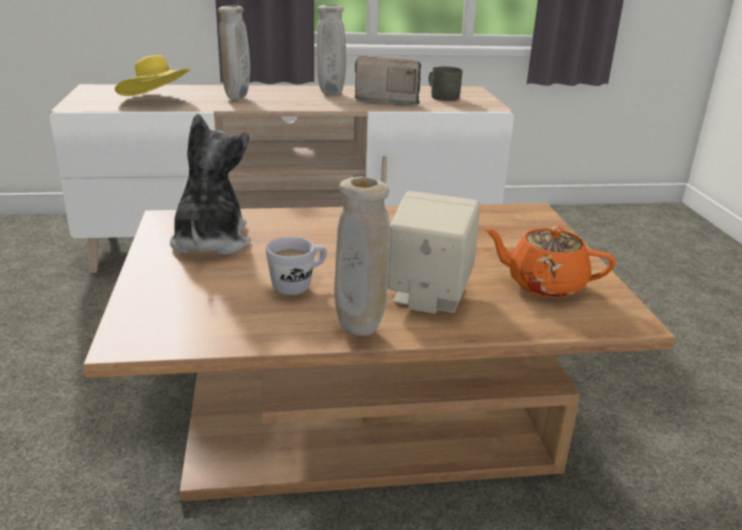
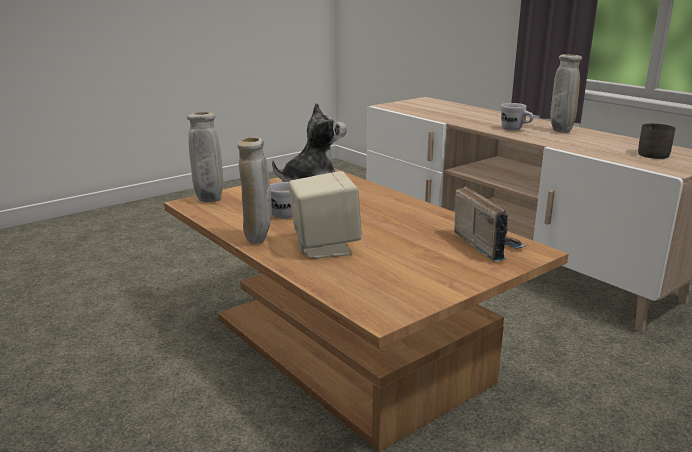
camera: 60 degrees right, 5 degrees down
(156, 100) = (434, 111): yellow hat -> none
(237, 98) = (484, 120): beige vase -> beige vase (209, 201)
(294, 101) = (515, 129): none -> white mug
(386, 100) = (590, 144): radio -> radio (486, 244)
(544, 284) = (396, 277): orange teapot -> none

